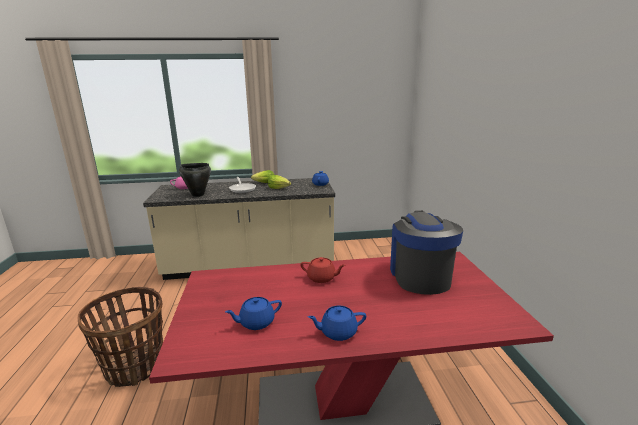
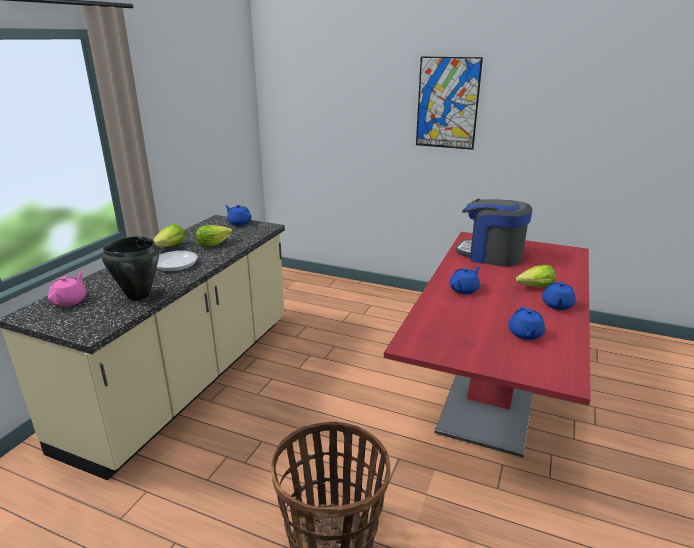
camera: 60 degrees left, 5 degrees up
(322, 278) = (464, 289): red teapot -> blue teapot
(369, 313) = (535, 287): none -> lettuce
(504, 114) = (447, 103): none -> picture

